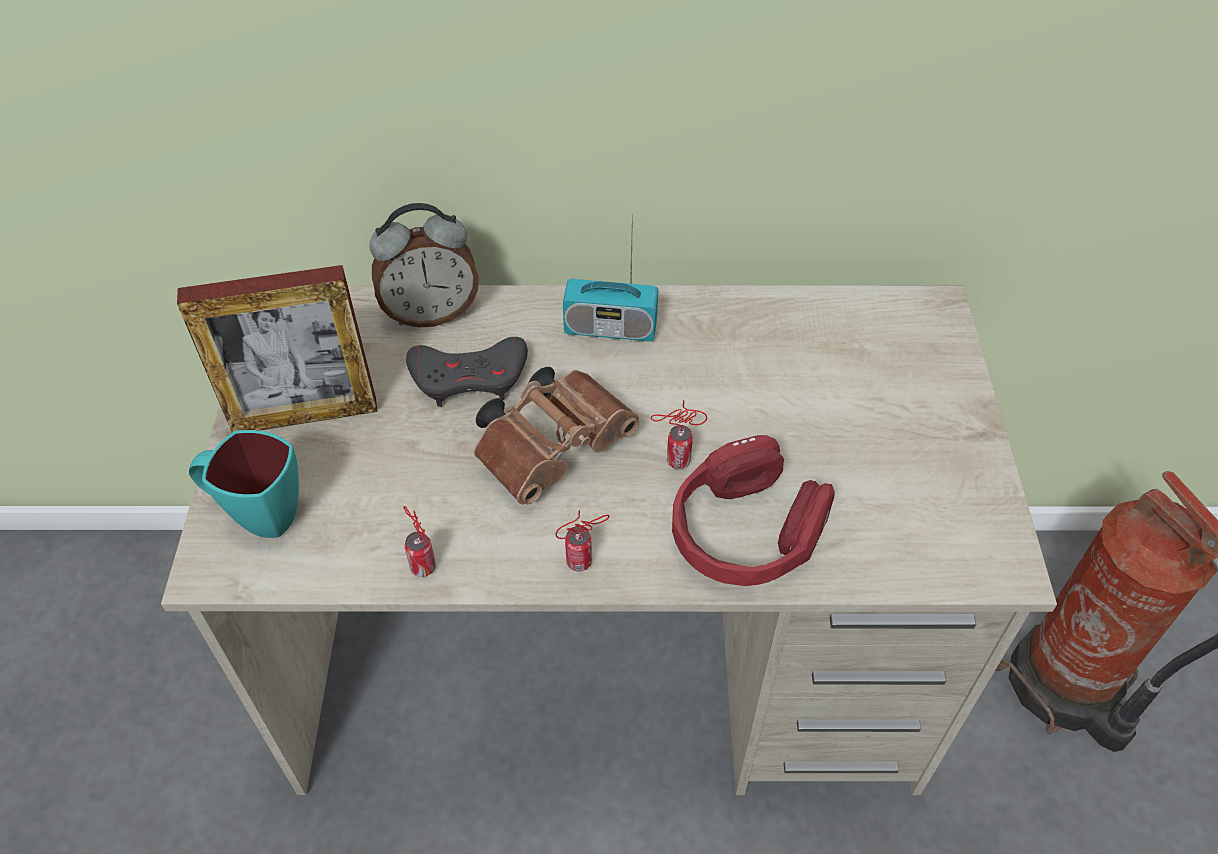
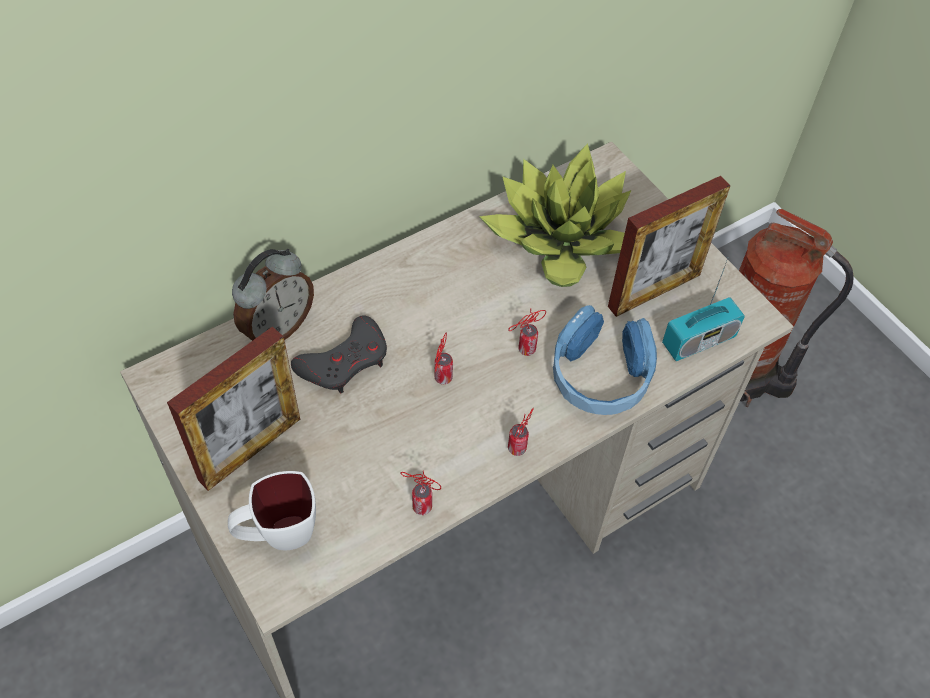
camera: 35 degrees left, 5 degrees up
(257, 514) = (278, 536): turquoise mug -> white mug
(556, 446) = (442, 380): brown binoculars -> can
(610, 328) = (413, 278): radio -> radio (698, 341)
(745, 532) = (600, 375): red headphones -> blue headphones
(815, 364) = (562, 240): none -> potted plant
(890, 471) = (654, 290): none -> picture frame

